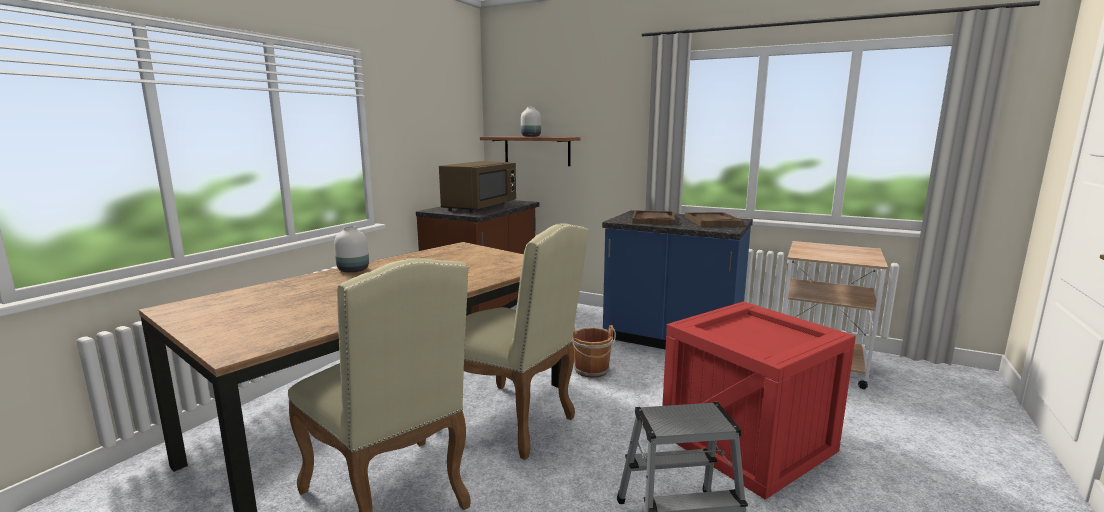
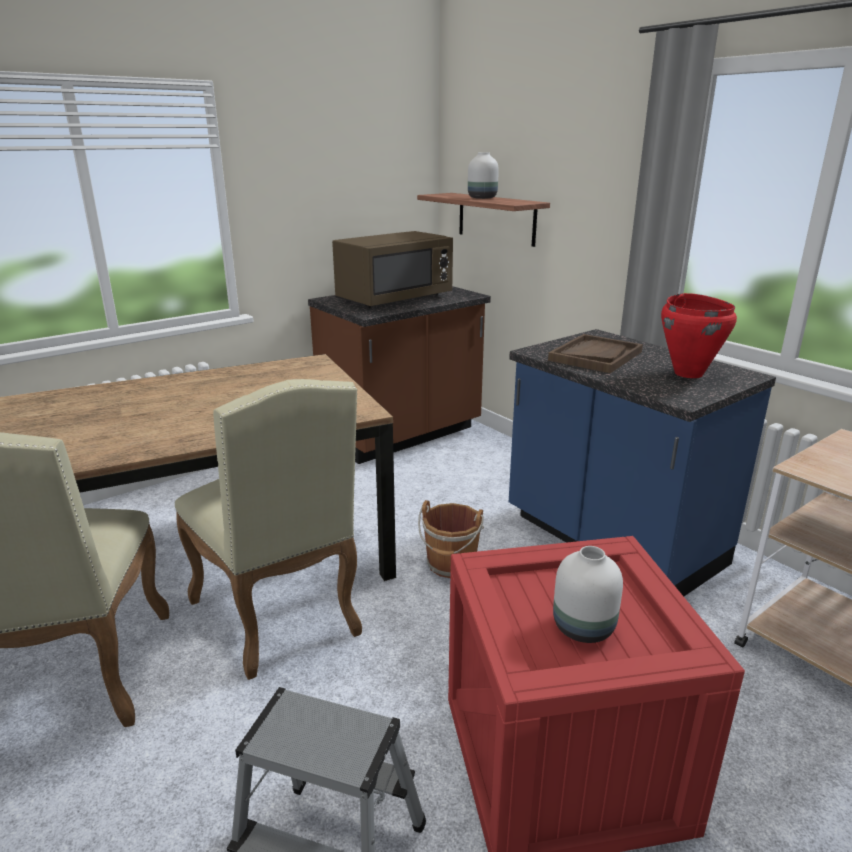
camera: 25 degrees right, 10 degrees up
(353, 270) = (139, 386): white vase -> white vase (582, 626)
(712, 221) = (688, 373): brown tray -> red cooking pot

